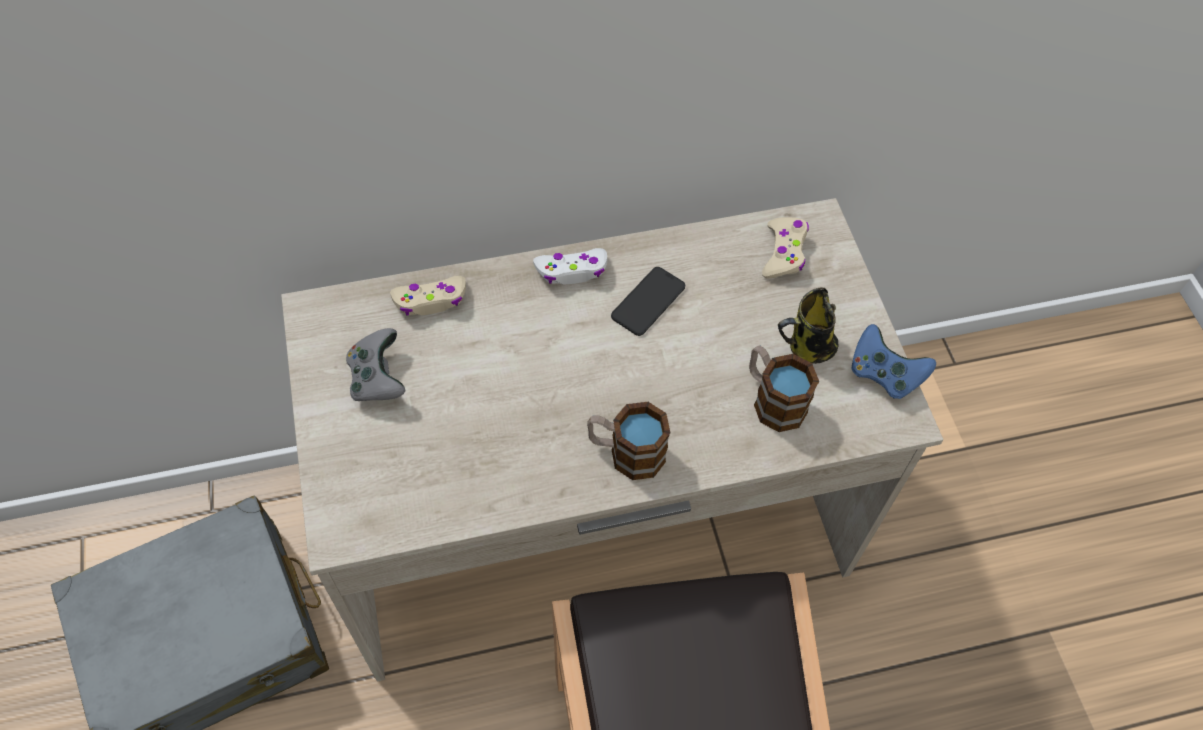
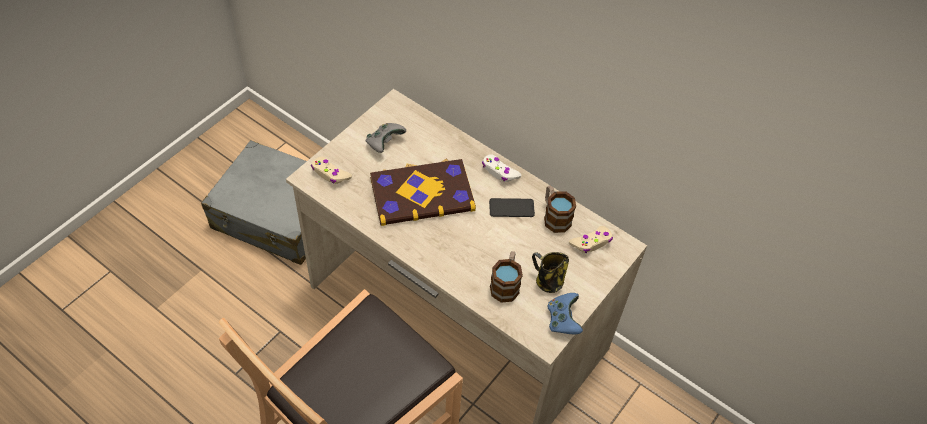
camera: 50 degrees right, 5 degrees down
(431, 301) = (436, 135): beige game controller -> beige game controller (330, 174)
(521, 394) = (422, 193): none -> book
(626, 452) = (428, 246): mug -> mug (554, 216)

